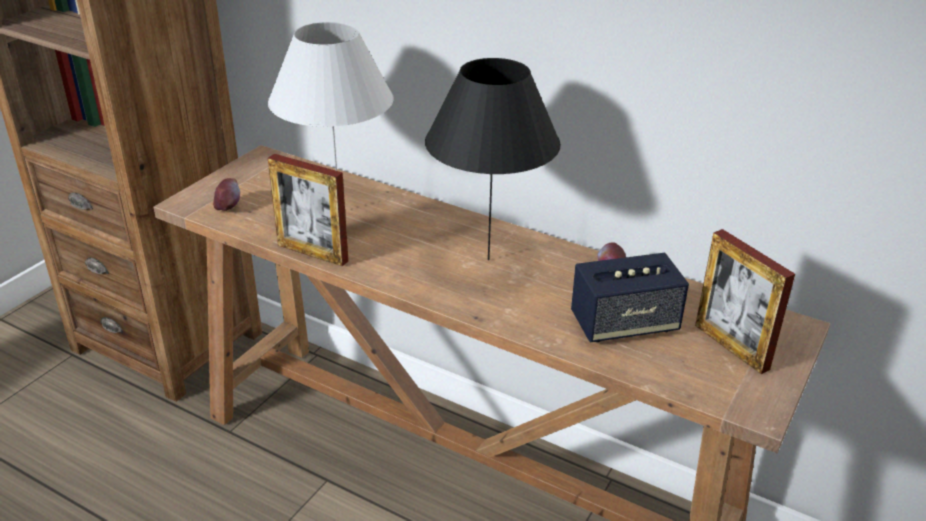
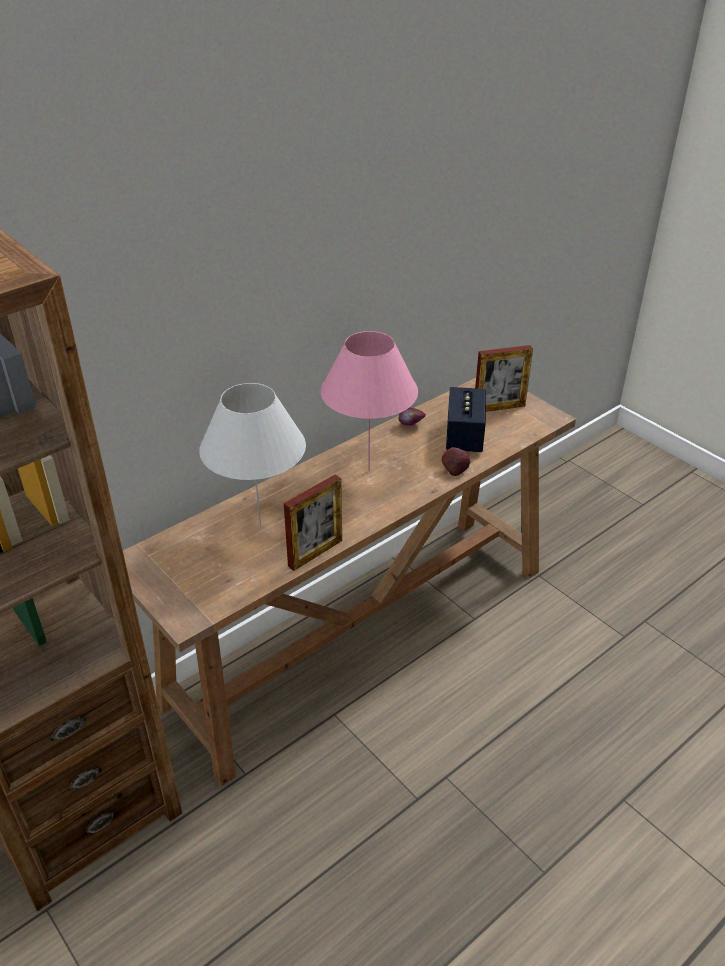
camera: 70 degrees left, 5 degrees up
(228, 207) = (212, 593): apple -> apple (455, 470)
(488, 259) = (368, 471): black table lamp -> pink table lamp

